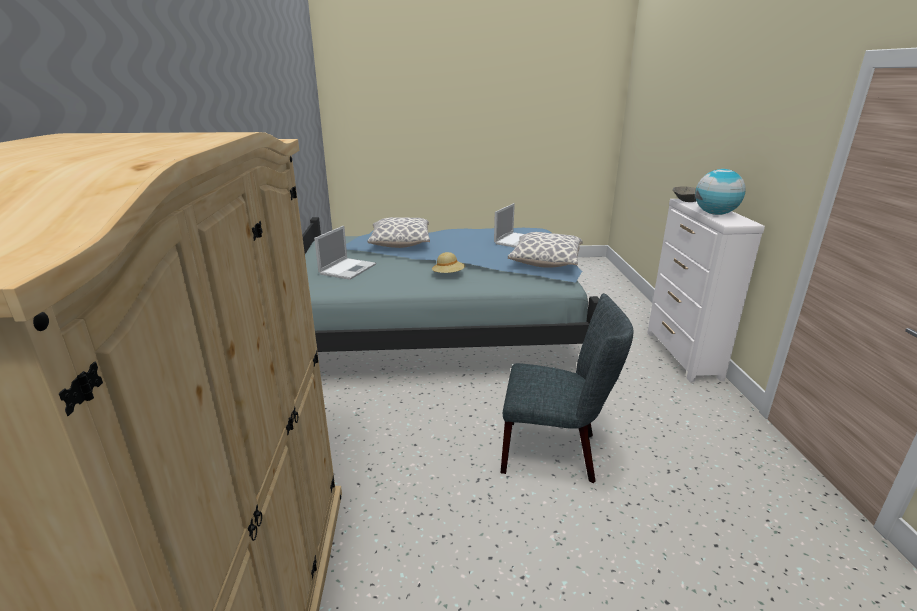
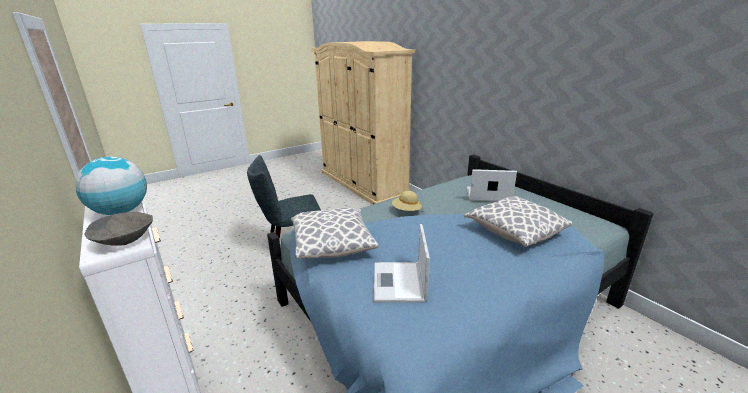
camera: 150 degrees right, 0 degrees up
(348, 269) = (487, 195): laptop -> laptop turned 105 degrees clockwise

